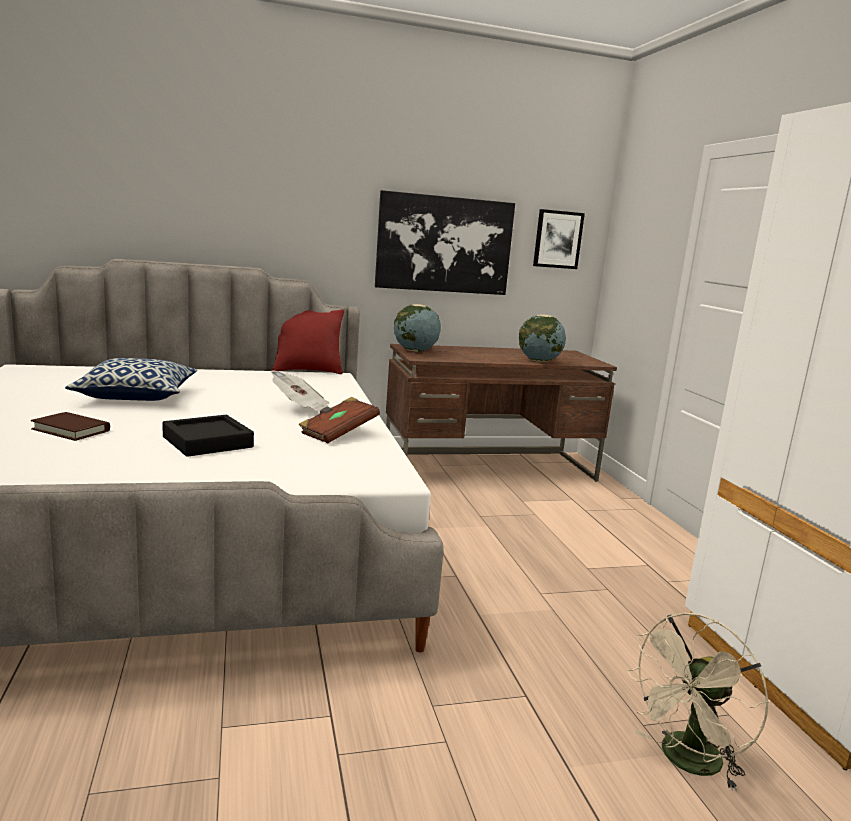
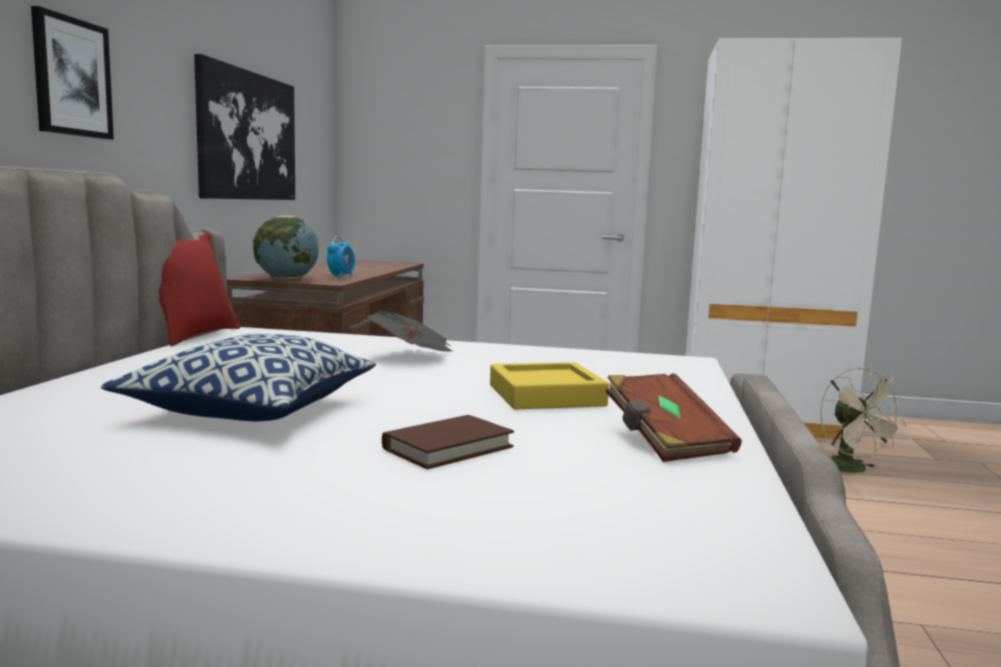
camera: 65 degrees left, 5 degrees down
(207, 442) = (546, 395): black tray -> yellow tray
(338, 434) = (531, 357): brown book -> brown book (665, 440)
(458, 357) = (341, 276): none -> alarm clock
(539, 361) = (382, 268): globe -> none
(557, 239) = (314, 132): picture -> picture (71, 77)

